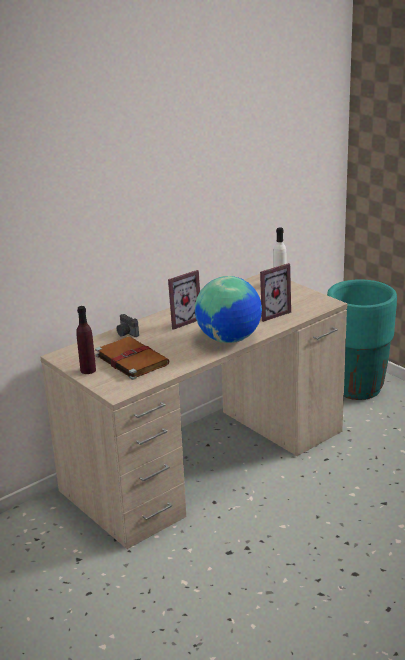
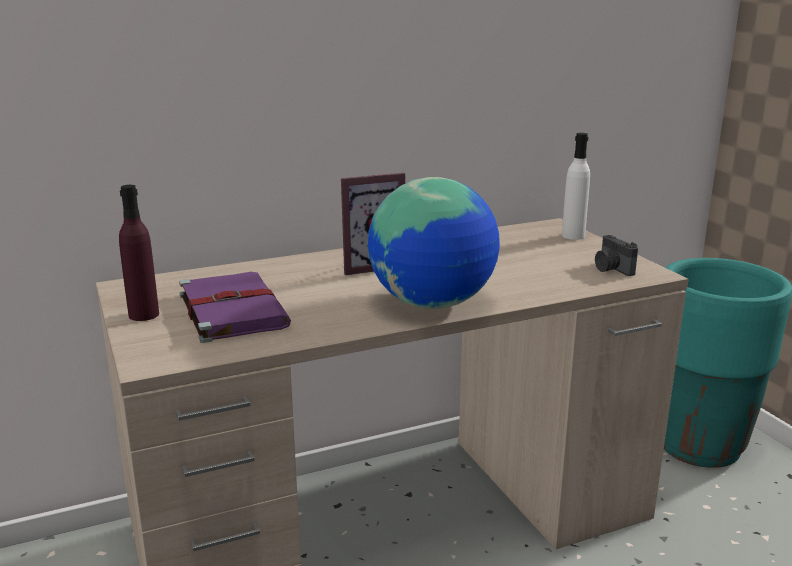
camera: 15 degrees right, 5 degrees down
(126, 333) = (263, 270): camera -> camera (611, 269)
(130, 359) = (231, 309): brown book -> purple book
(271, 313) = (534, 275): picture frame -> none

